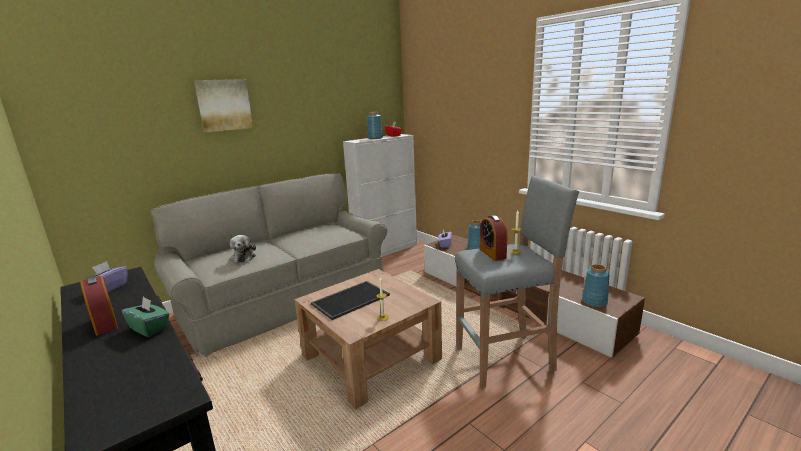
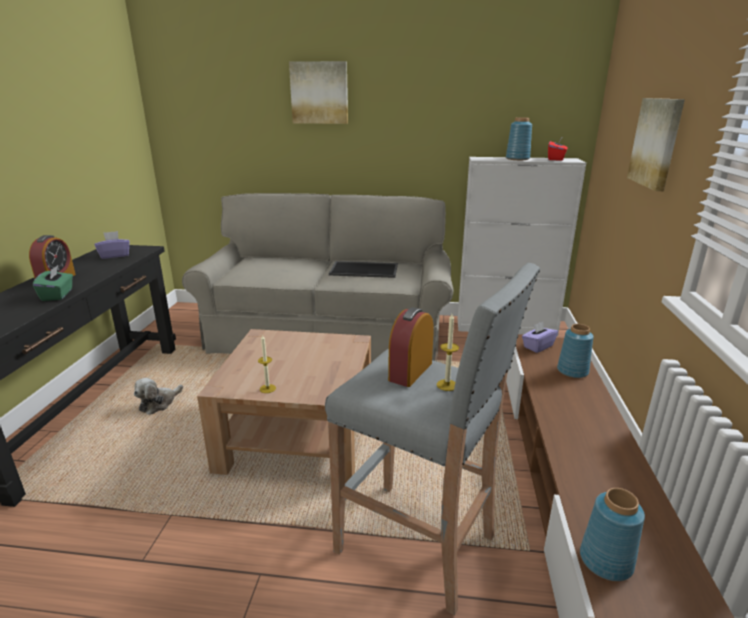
camera: 45 degrees right, 5 degrees up
(244, 257) = (273, 269): plush toy -> plush toy (159, 404)
(350, 299) = (284, 354): tray -> tray (365, 269)
(474, 117) = (656, 142): none -> picture

